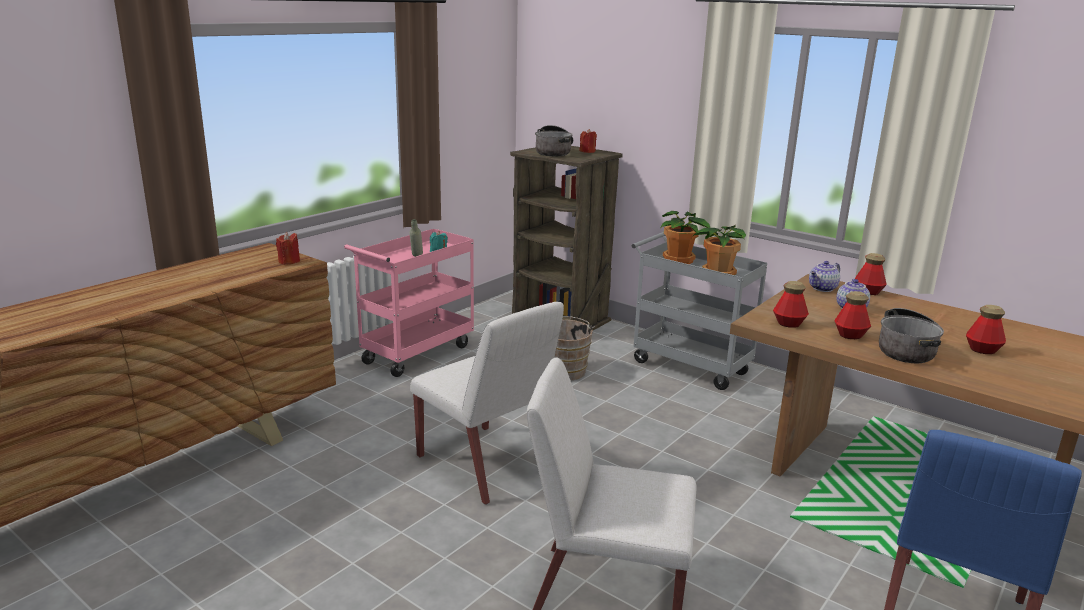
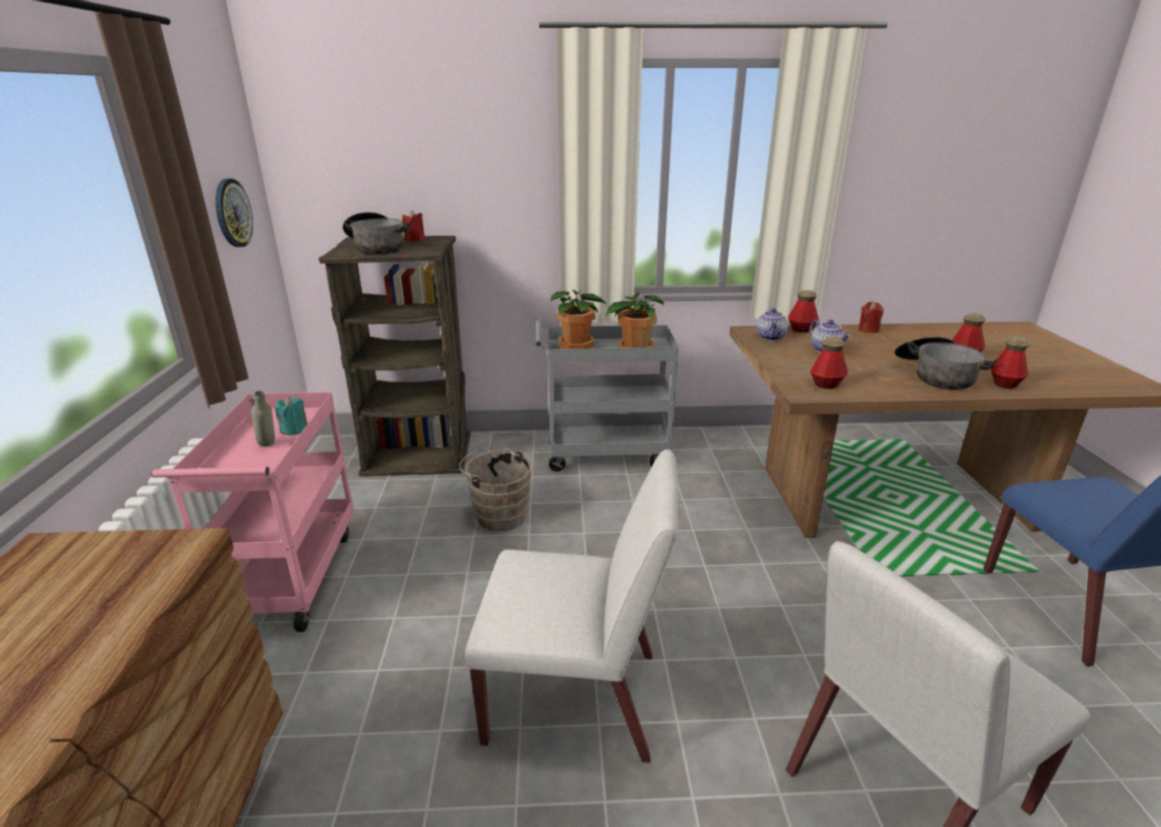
camera: 40 degrees left, 5 degrees up
(289, 261) = (145, 560): red candle -> red candle (868, 330)
(475, 114) = (232, 213): none -> wall clock
(850, 335) = (882, 378): bottle -> bottle (1005, 384)

